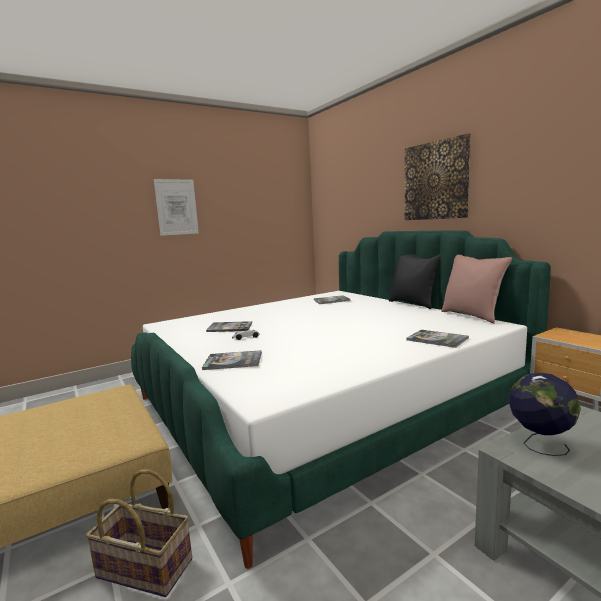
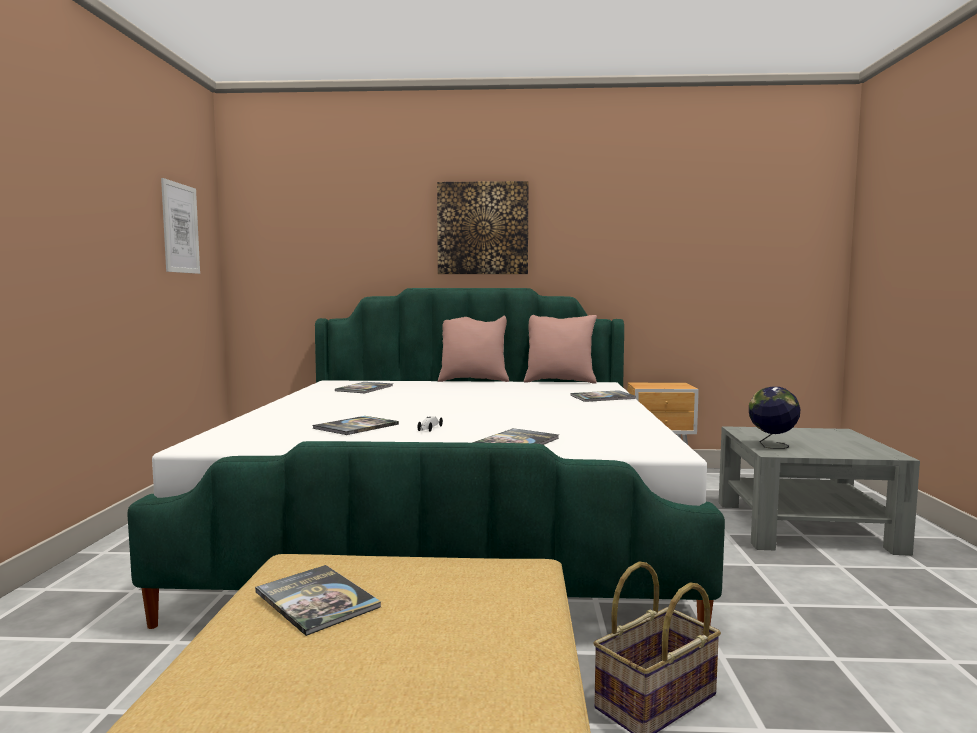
camera: 55 degrees left, 5 degrees down
(70, 410) = (317, 600): none -> book
(176, 207) = (52, 209): picture -> picture (180, 228)
(414, 304) = (473, 380): black pillow -> pink pillow

